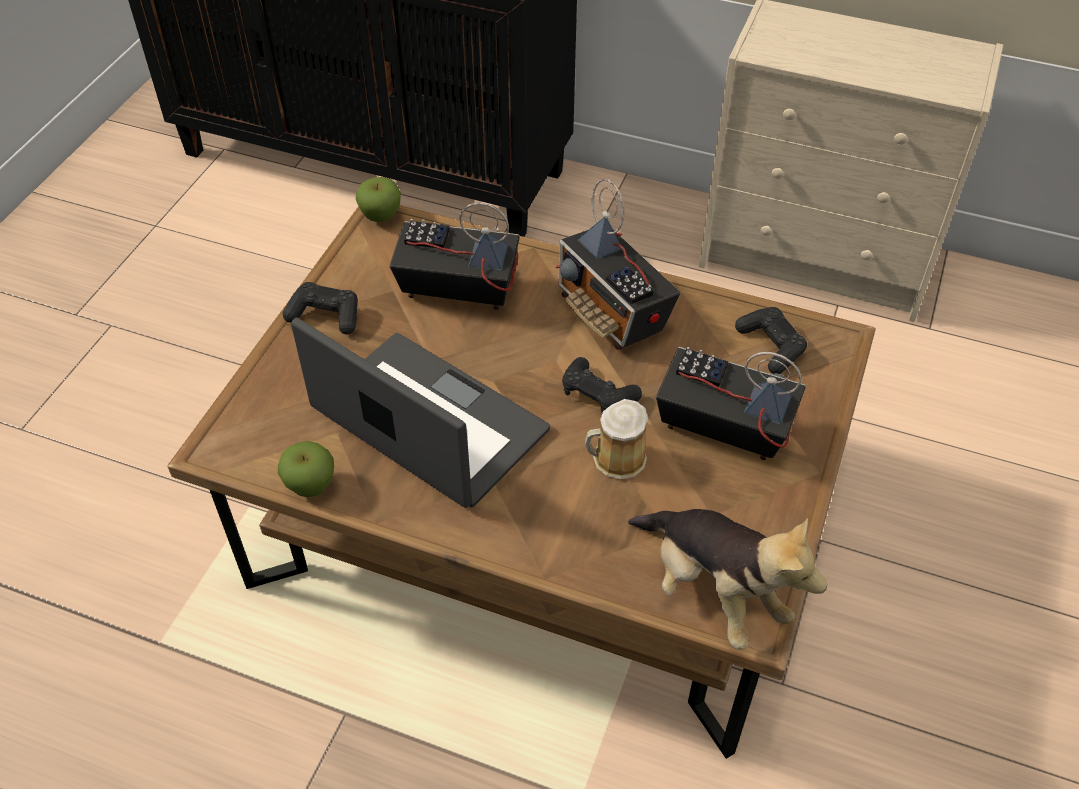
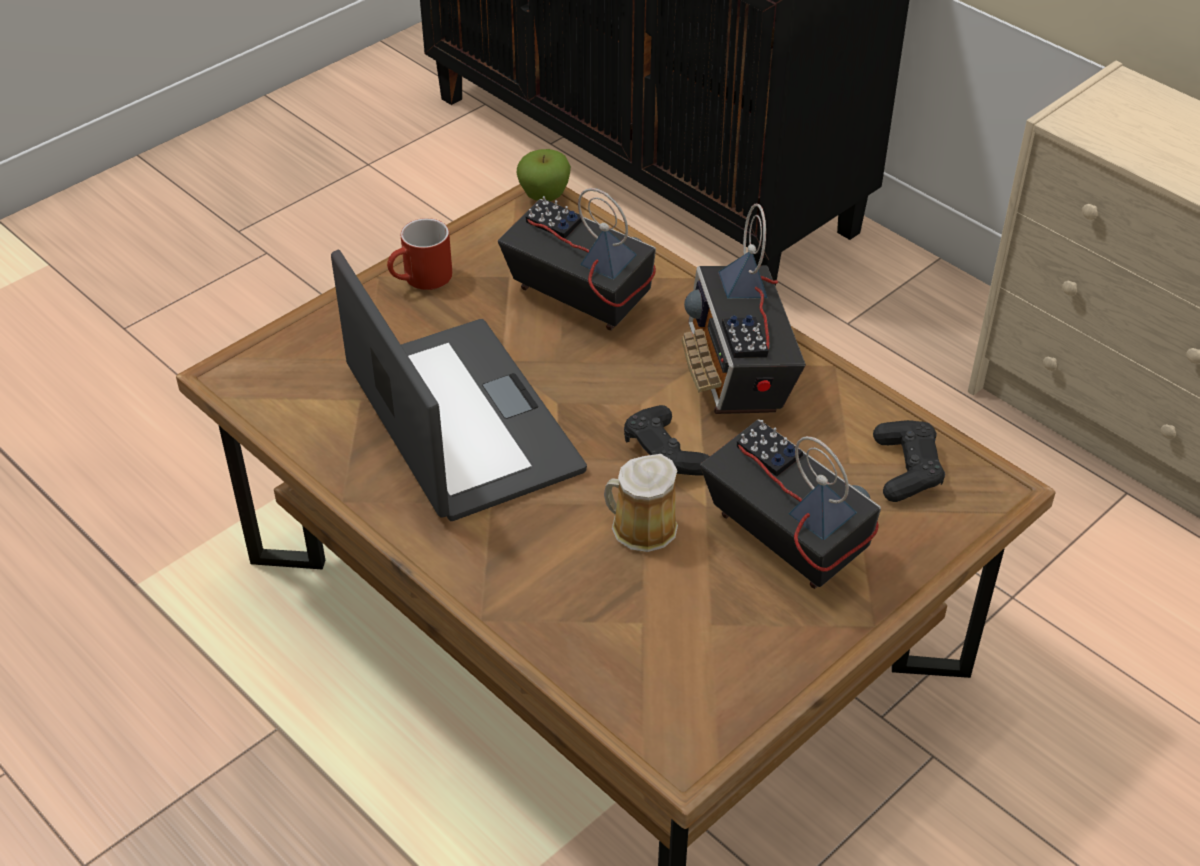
camera: 25 degrees right, 5 degrees down
(311, 485) = (300, 442): apple -> none
(325, 316) = (421, 280): black game controller -> red mug
(712, 591) = (658, 703): plush toy -> none

